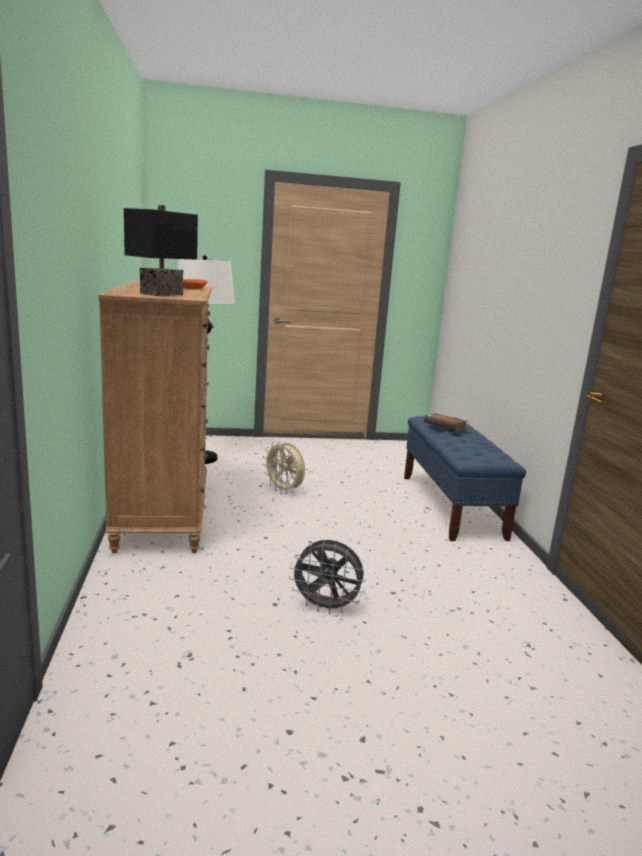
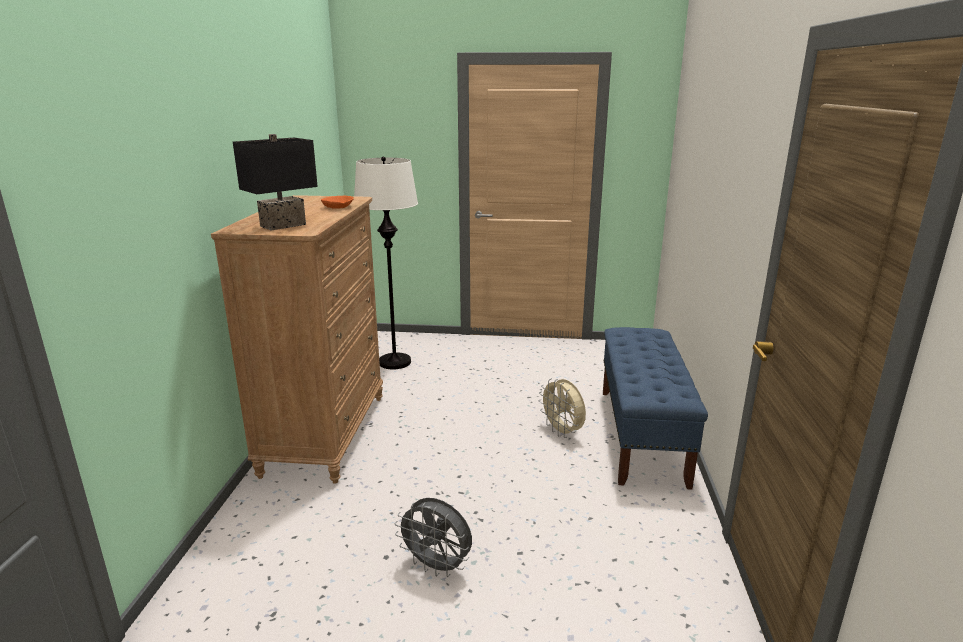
camera: 15 degrees right, 5 degrees up
(284, 490) = (461, 406): beige fan -> beige fan (562, 432)
(444, 427) = (636, 346): brown book -> none

